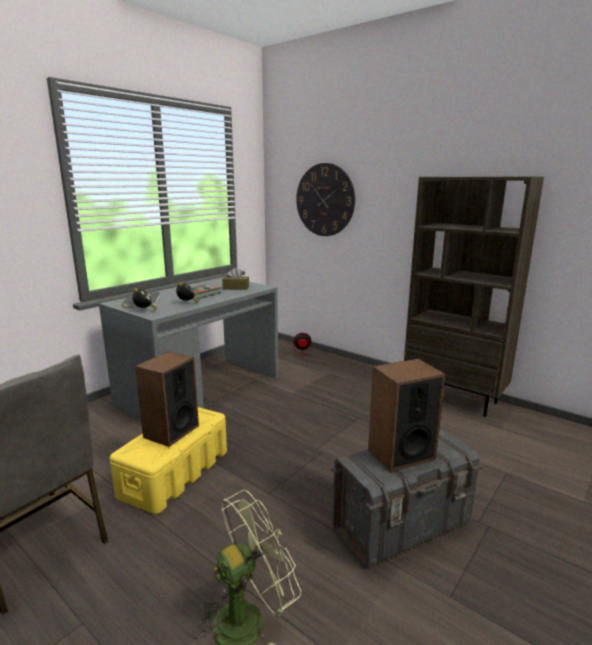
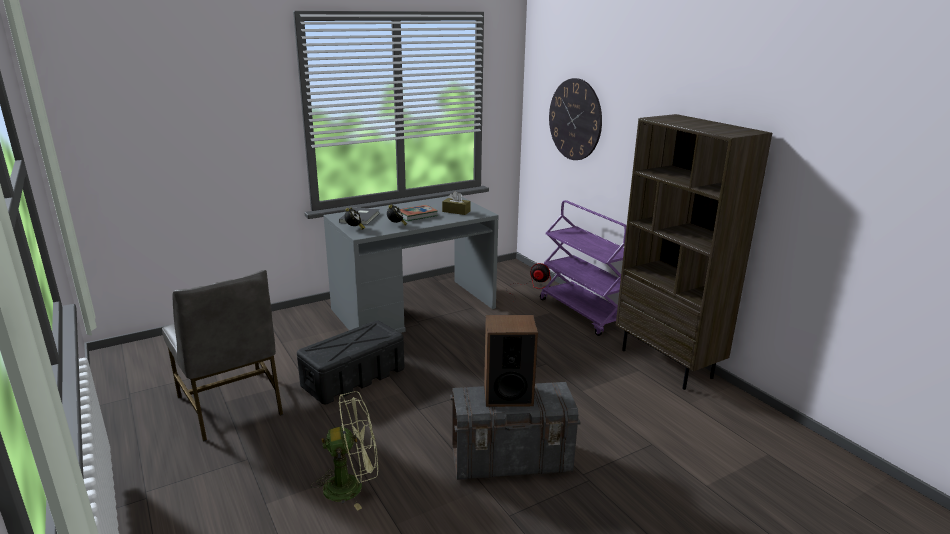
camera: 20 degrees right, 5 degrees up
(171, 431) = (351, 341): speaker -> none
(176, 472) = (354, 377): yellow storage box -> black storage box
(355, 369) = (584, 313): none -> purple cart

